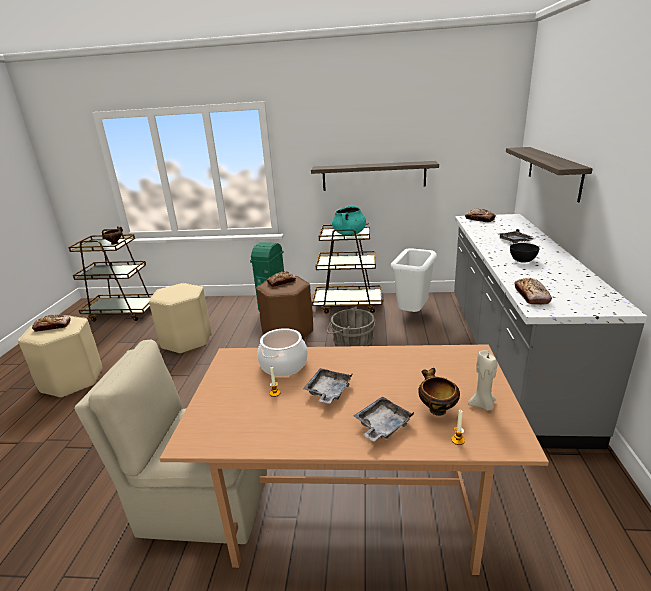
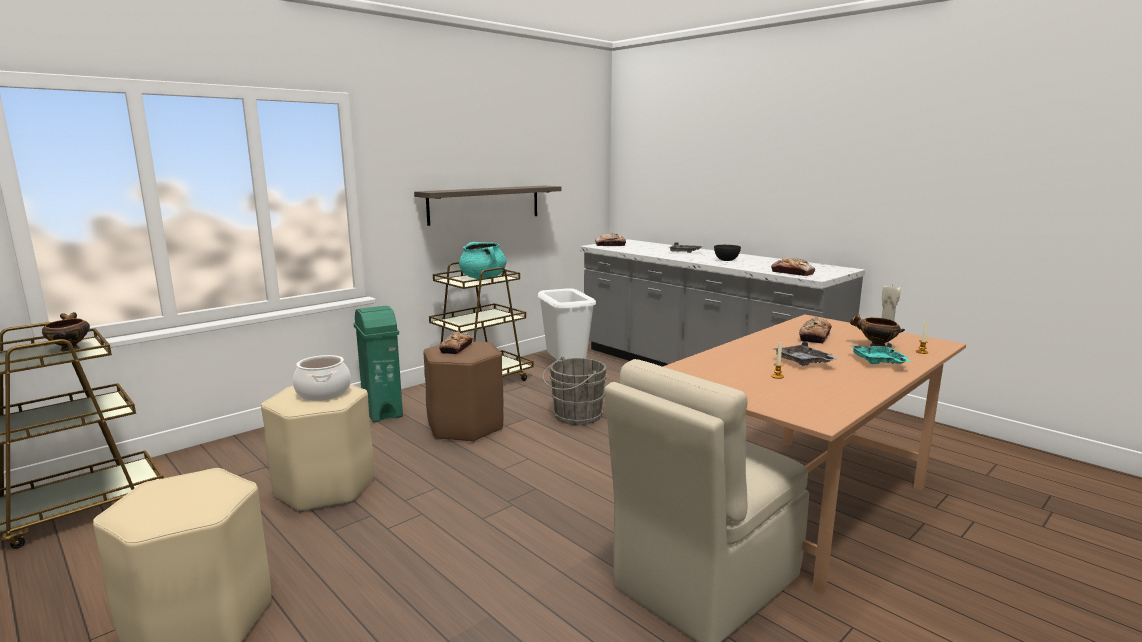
camera: 50 degrees left, 10 degrees down
(53, 326) = (174, 497): bread -> bread (814, 337)
(283, 364) = (727, 363): cooking pot -> cooking pot (323, 393)
(382, 425) = (878, 362): grey tray -> turquoise tray
(553, 171) = (685, 186): shelf -> none

